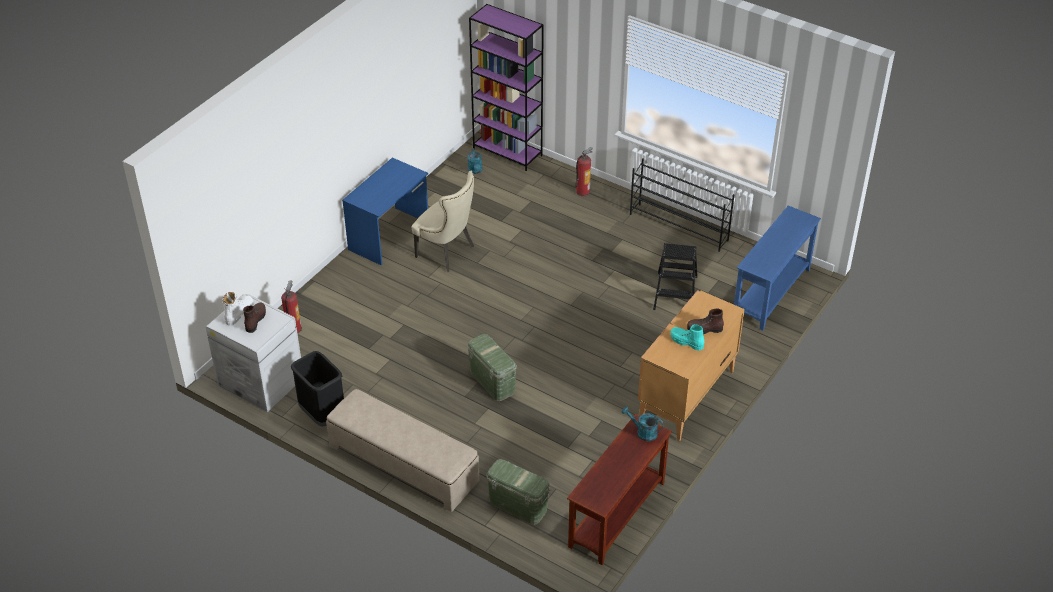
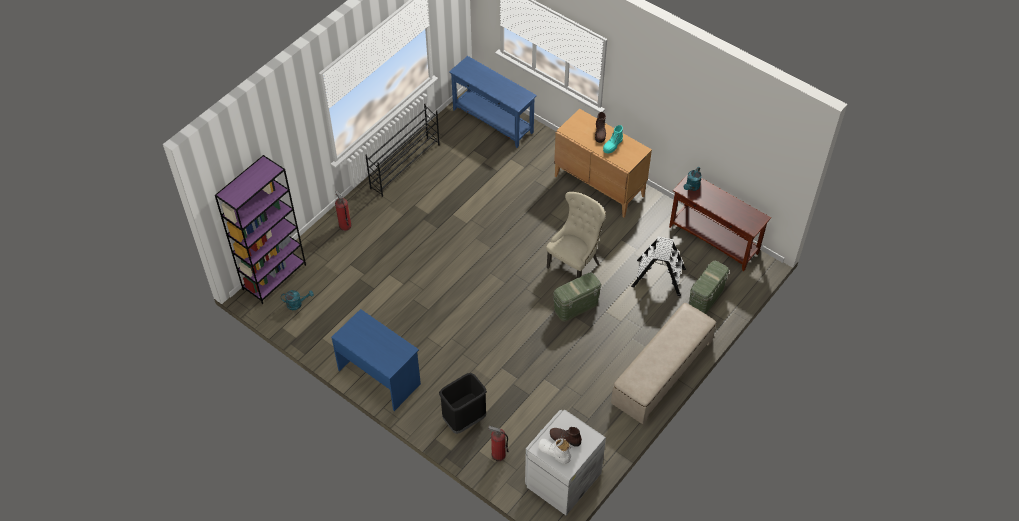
camera: 85 degrees left, 10 degrees up
(323, 414) = (606, 429): black trash can -> black trash can (464, 419)
(446, 252) = (411, 332): beige chair -> beige chair (573, 264)
(675, 292) = (484, 178): black step ladder -> black step ladder (658, 277)

